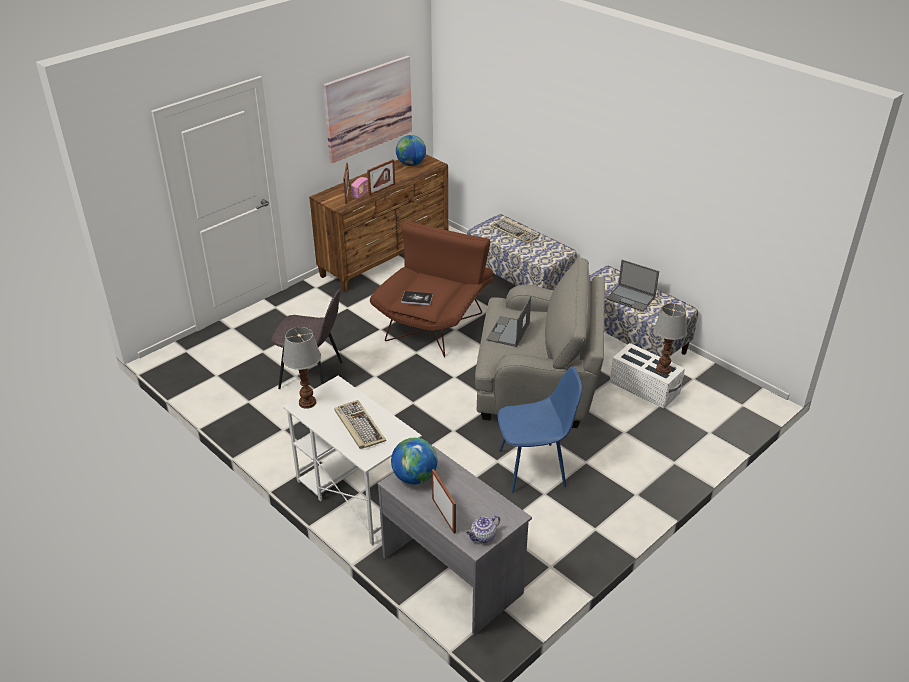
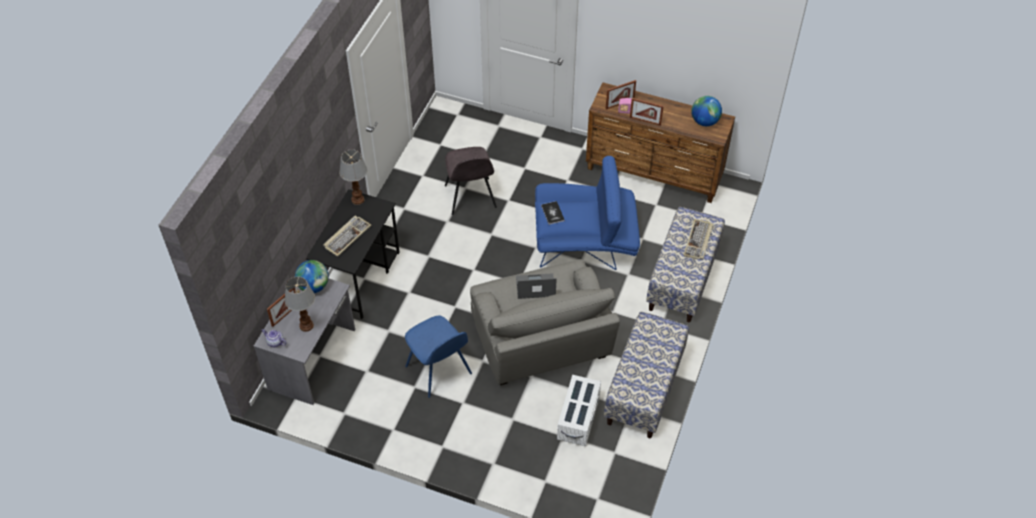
camera: 65 degrees right, 15 degrees up
(356, 495) = (360, 277): white desk -> black desk
(368, 108) = (687, 53): picture -> none
(435, 321) = (584, 243): brown armchair -> blue armchair
(631, 298) = (643, 358): laptop -> none
(663, 370) = (575, 416): table lamp -> table lamp (306, 326)

